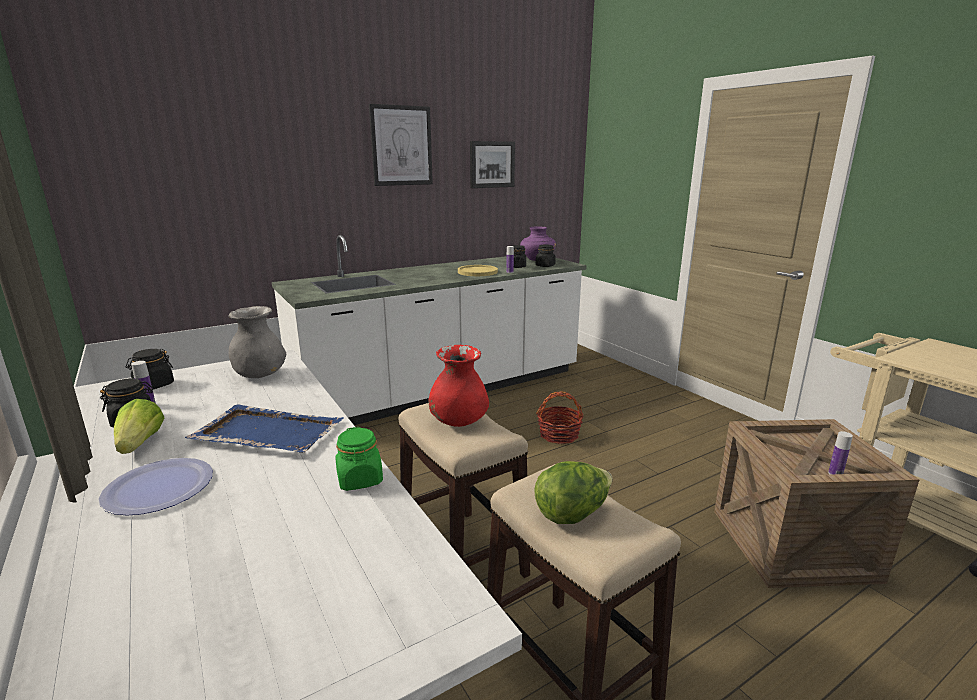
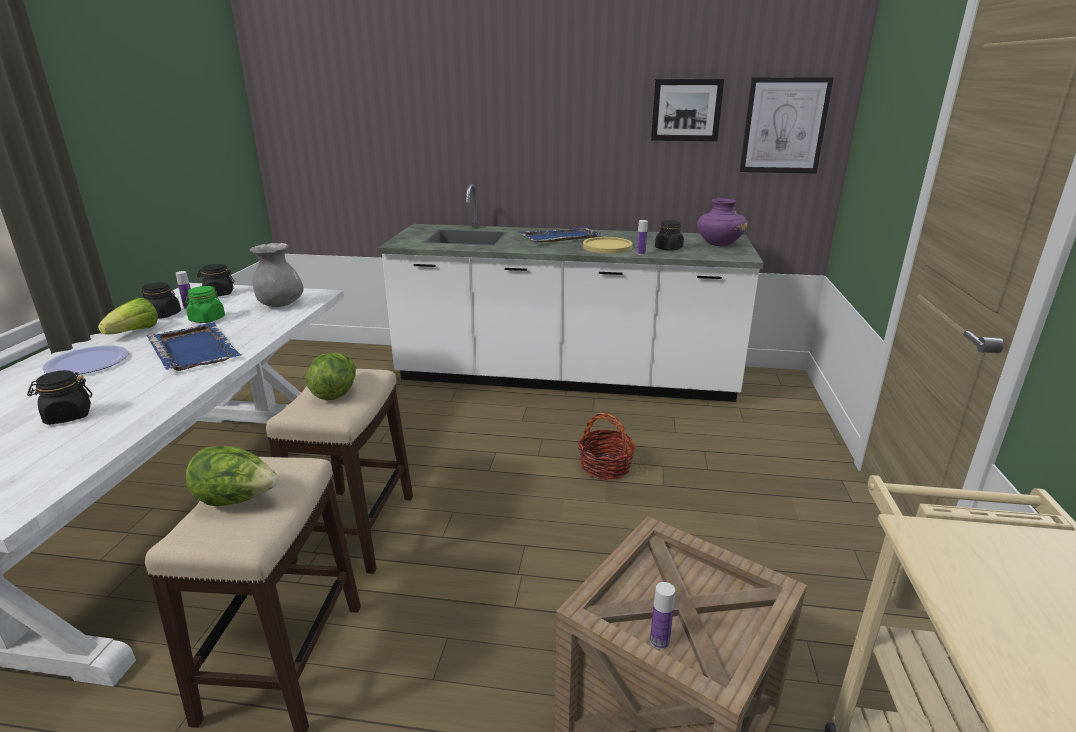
camera: 40 degrees right, 5 degrees up
(360, 479) = (160, 403): green jar -> green jar (207, 319)
(401, 146) = (561, 86): picture -> picture (784, 126)
(427, 272) = (559, 237): none -> blue tray
(458, 421) = (335, 392): red vase -> lettuce
(545, 266) = (705, 253): black jar -> black jar (68, 416)

